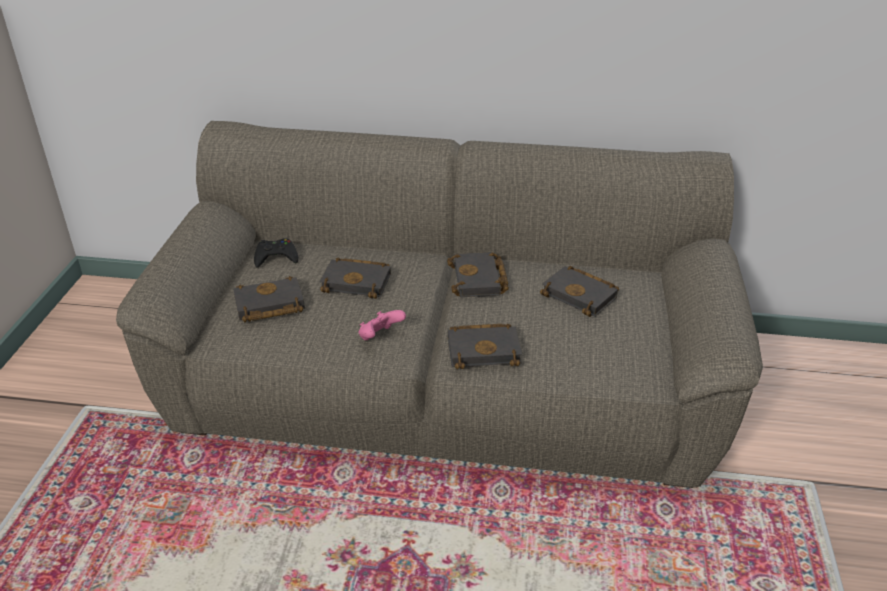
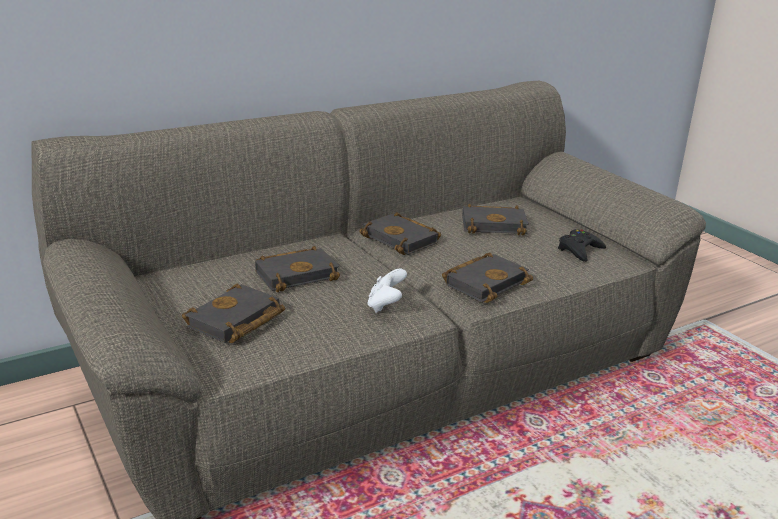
camera: 40 degrees left, 10 degrees down
(276, 257) = (176, 283): black game controller -> black game controller (580, 250)
(380, 337) = (386, 305): pink game controller -> white game controller

